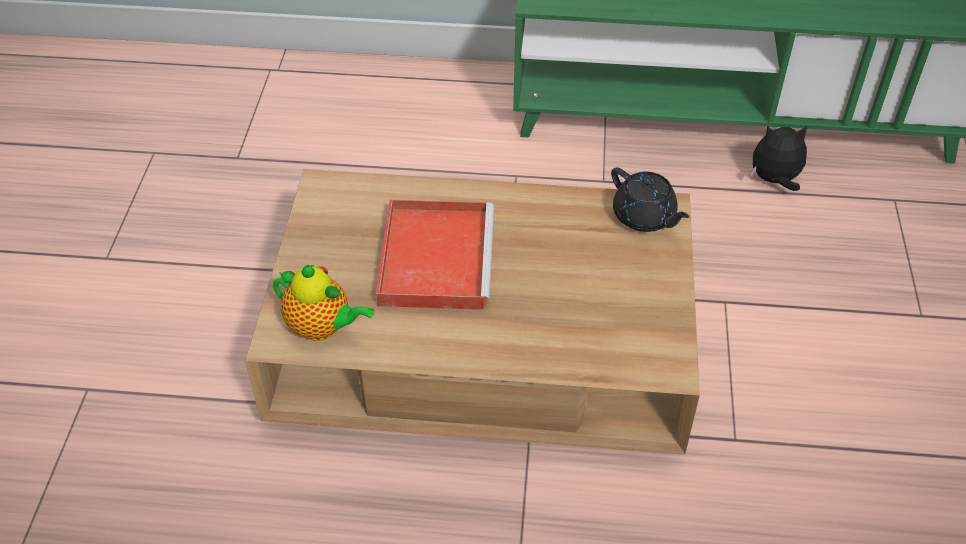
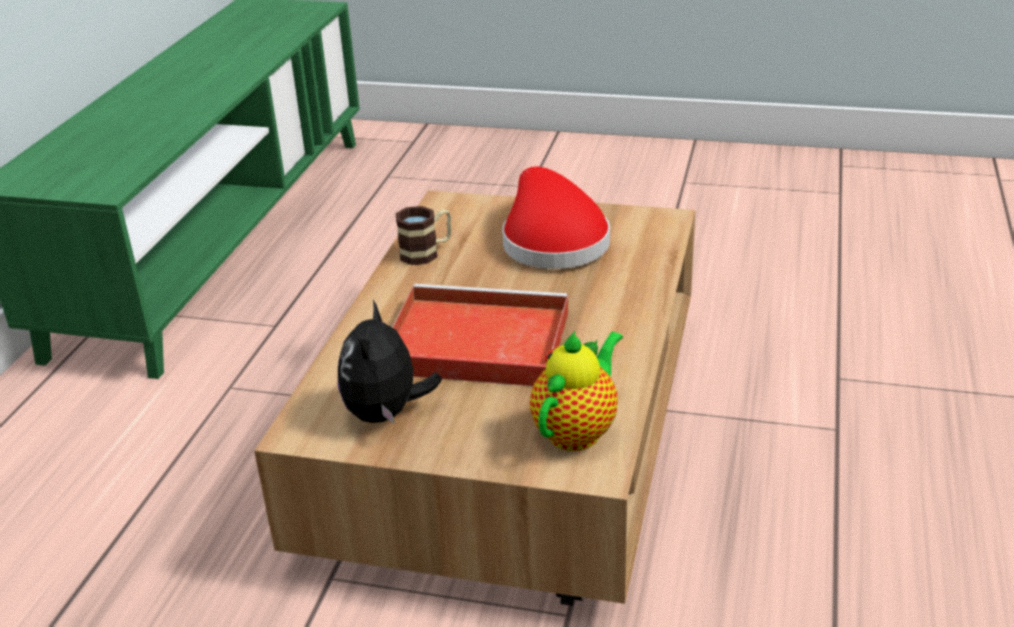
camera: 80 degrees left, 15 degrees down
(572, 209) = (426, 252): none -> mug
(607, 288) = (551, 241): none -> red hat
(644, 217) = (454, 214): black teapot -> none
(774, 180) = (331, 227): plush toy -> plush toy (386, 414)

